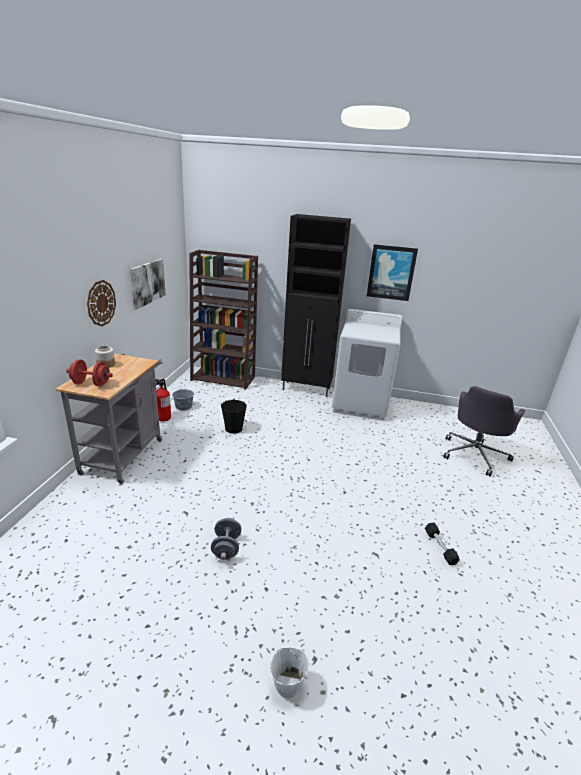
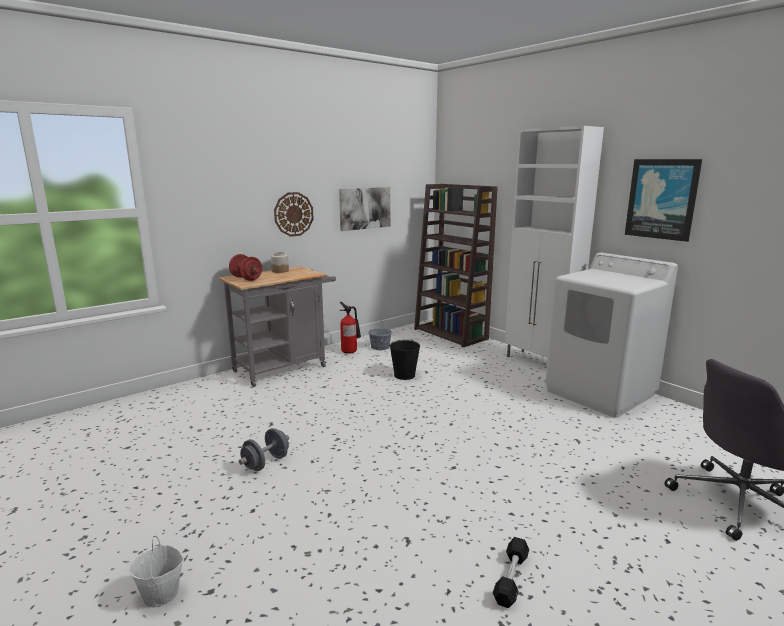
camera: 40 degrees right, 10 degrees down
(307, 389) = (539, 362): black cabinet -> white cabinet

